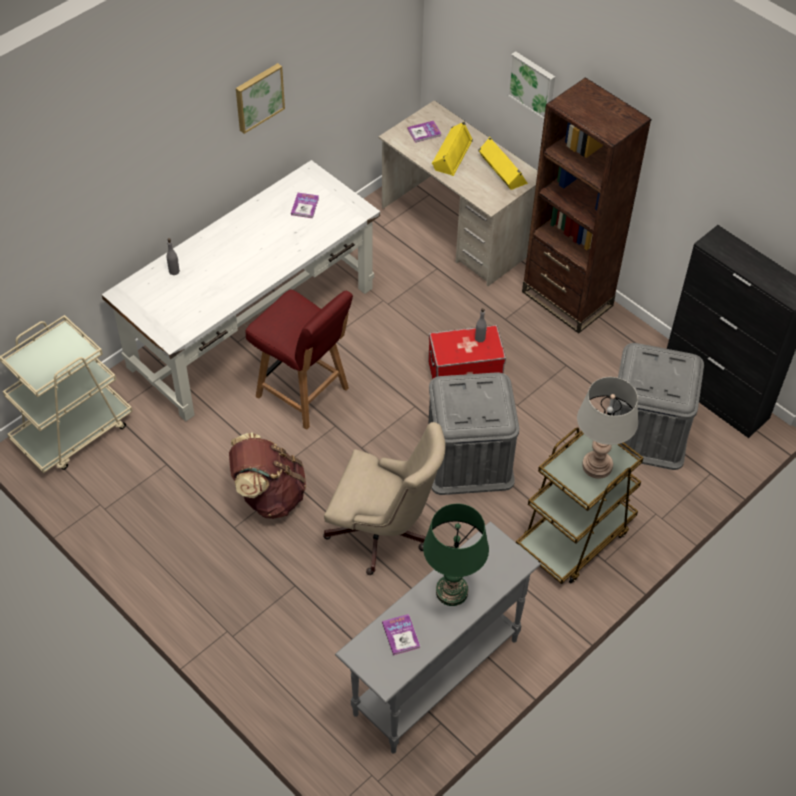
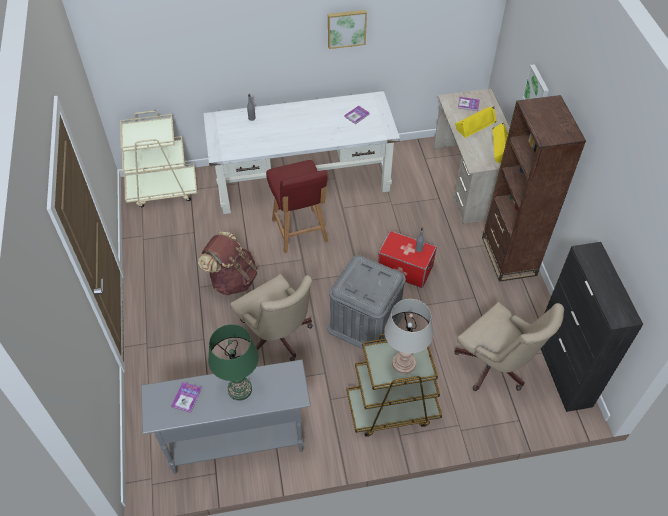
camera: 35 degrees right, 0 degrees up
(646, 431) = (495, 367): grey storage box -> beige office chair

